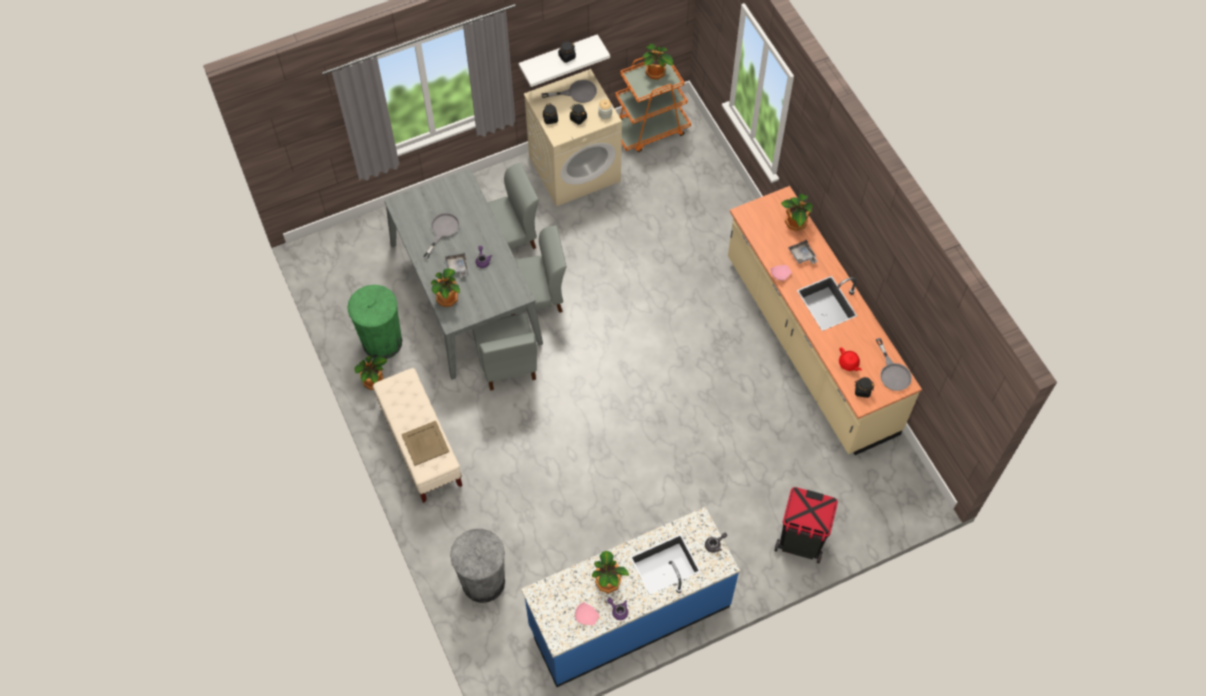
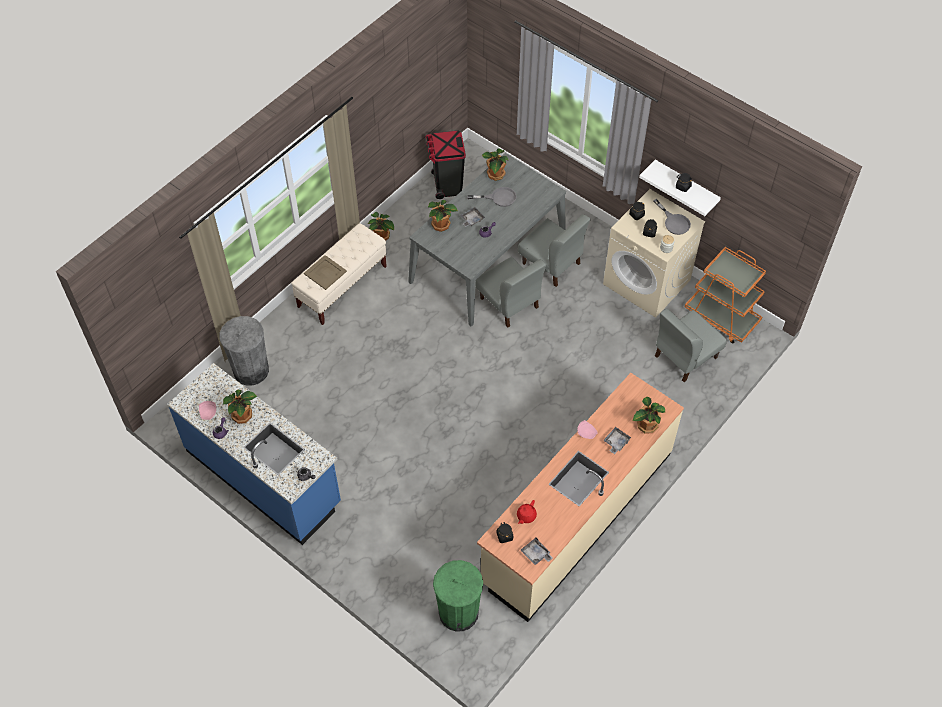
camera: 65 degrees right, 5 degrees down
(382, 342) = (416, 227): green trash can -> green trash can (458, 612)
(507, 363) = (441, 310): grey chair -> grey chair (685, 356)
(655, 73) = (742, 273): potted plant -> potted plant (495, 175)
(800, 542) = (384, 577): black trash can -> black trash can (447, 185)
(893, 372) = (536, 554): grey frying pan -> grey tray

